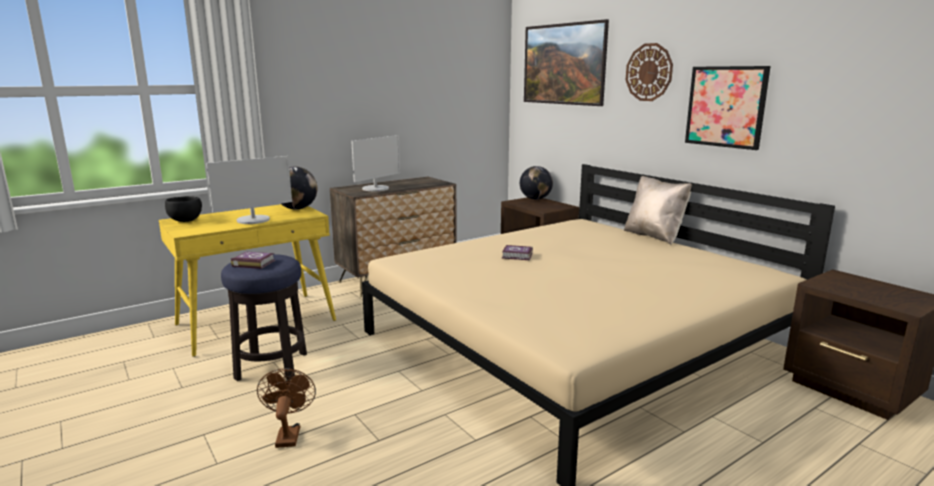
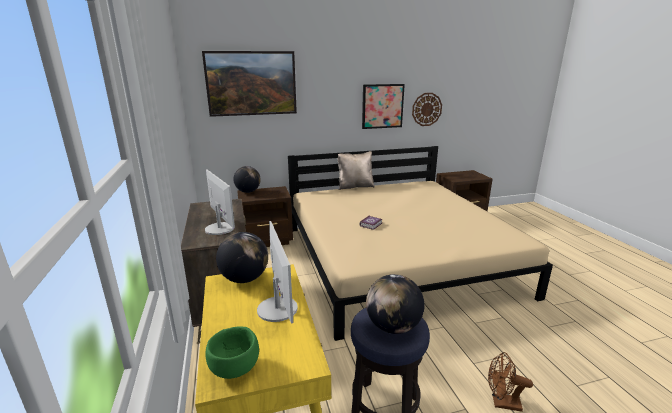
camera: 70 degrees left, 5 degrees up
(186, 221) = (235, 368): black bowl -> green bowl
(253, 263) = (393, 327): book -> globe
(649, 72) = (331, 88): wall clock -> wall clock (426, 109)

